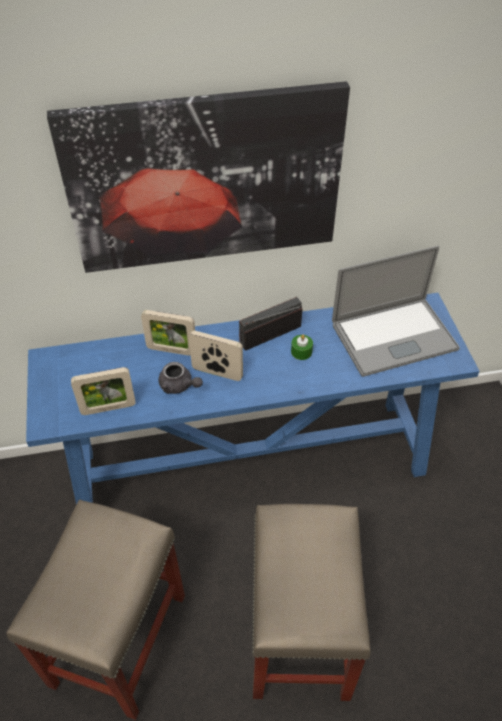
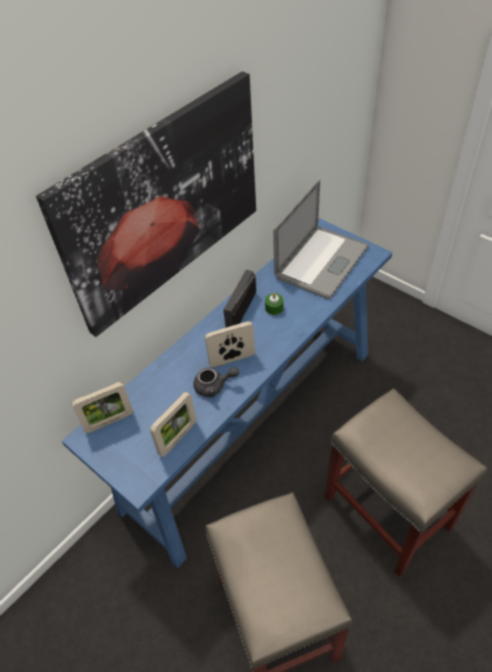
camera: 35 degrees left, 0 degrees up
(171, 350) = (181, 365): picture frame -> picture frame (109, 421)

